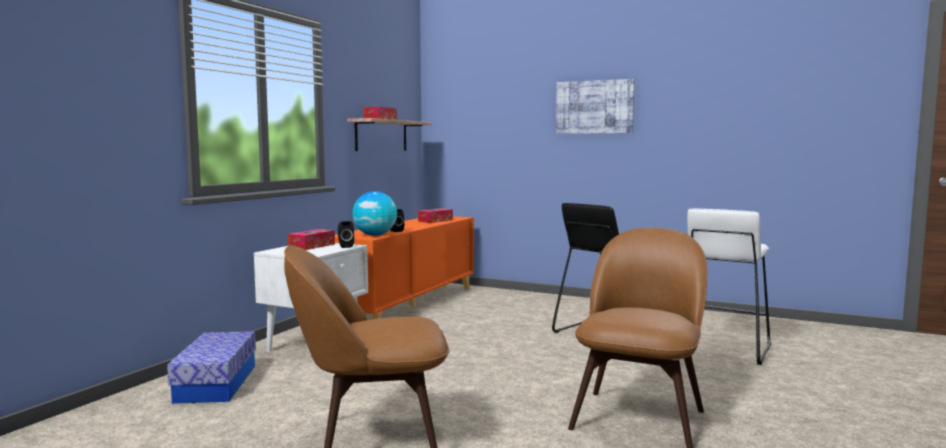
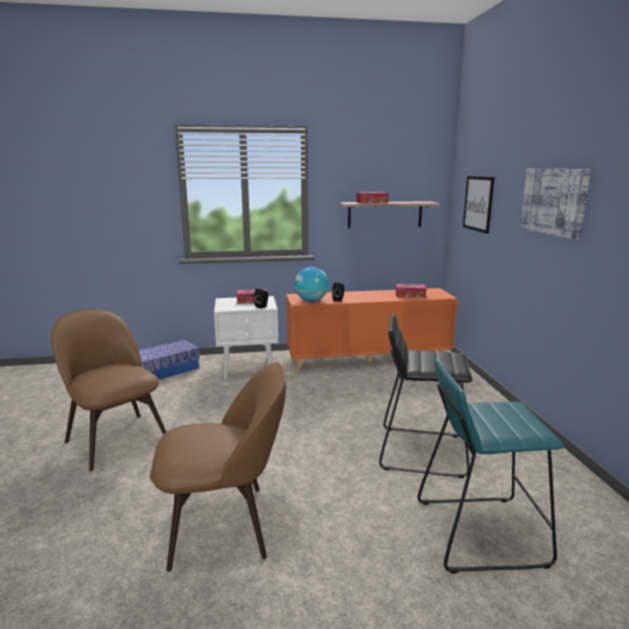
camera: 55 degrees right, 10 degrees up
(478, 120) = (478, 203): none -> picture
(722, 346) = (479, 531): white stool -> turquoise stool

